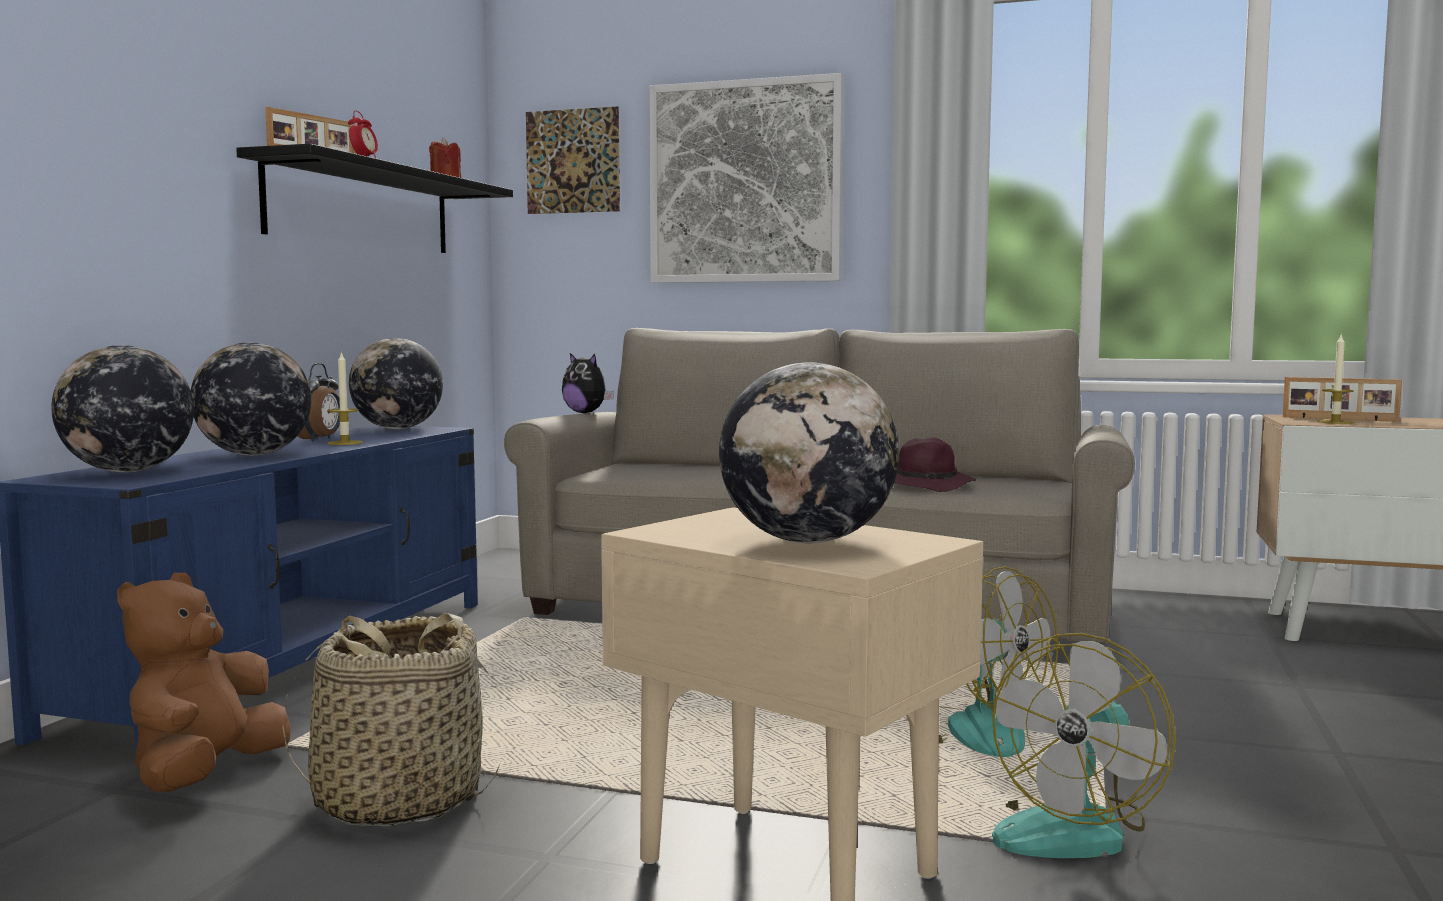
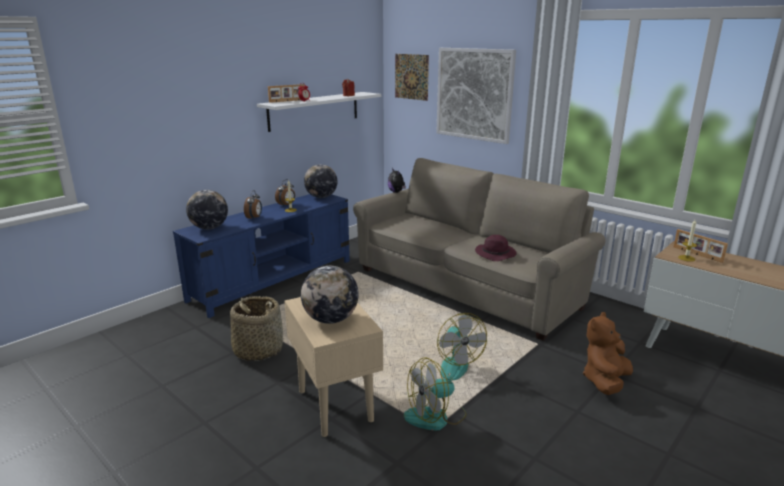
camera: 25 degrees right, 15 degrees up
(205, 776) = (219, 327): brown plush toy -> brown plush toy (605, 381)
(254, 455) = (254, 218): globe -> alarm clock
(362, 208) = (314, 111): black shelf -> white shelf

